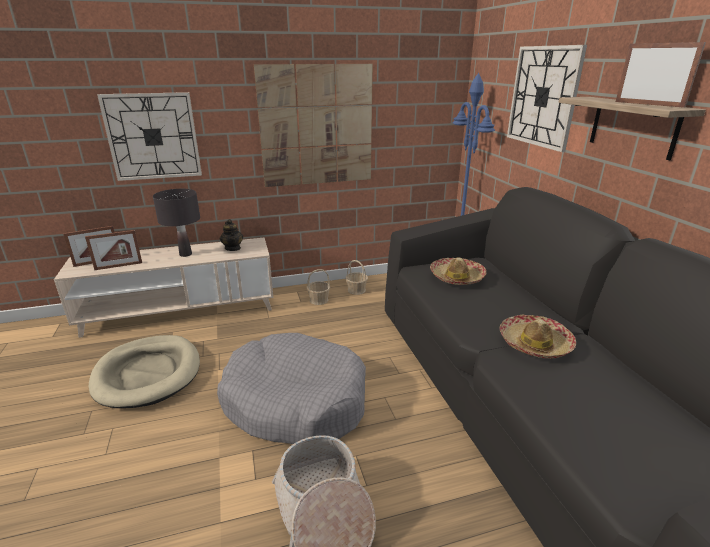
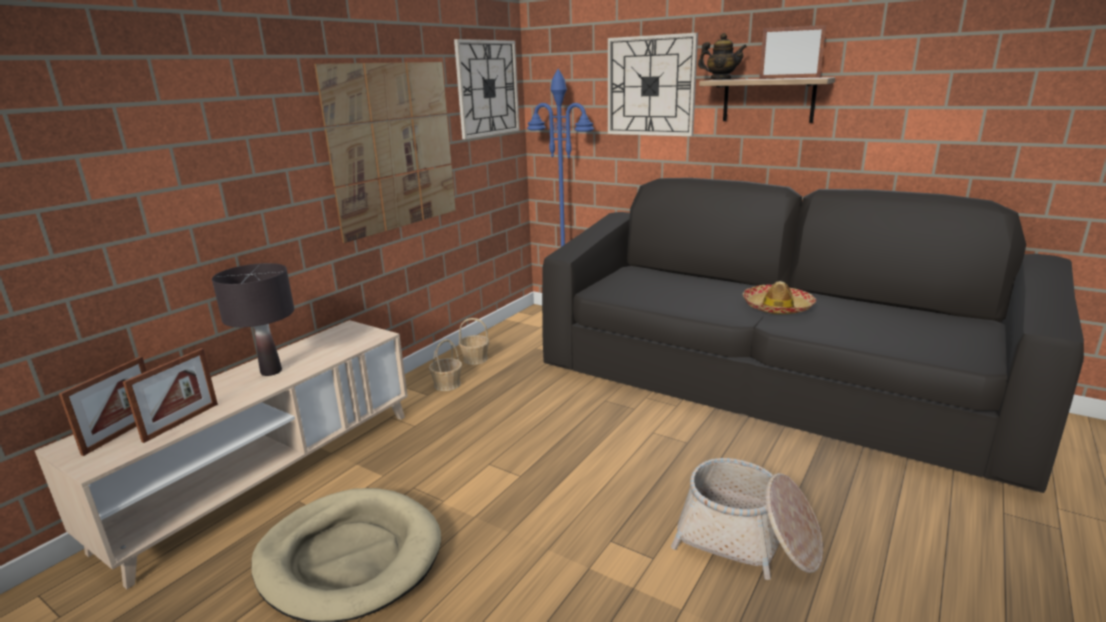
camera: 40 degrees left, 5 degrees down
(153, 136) = (179, 187): wall clock -> wall clock (487, 88)
(233, 248) = (331, 343): teapot -> teapot (720, 79)
(295, 401) = (581, 480): grey dog bed -> none
(456, 277) = (638, 286): hat -> none

